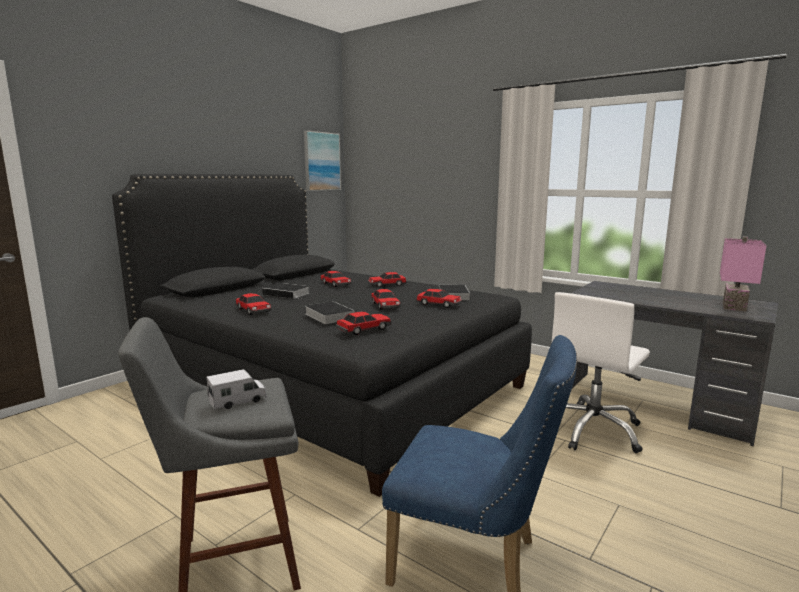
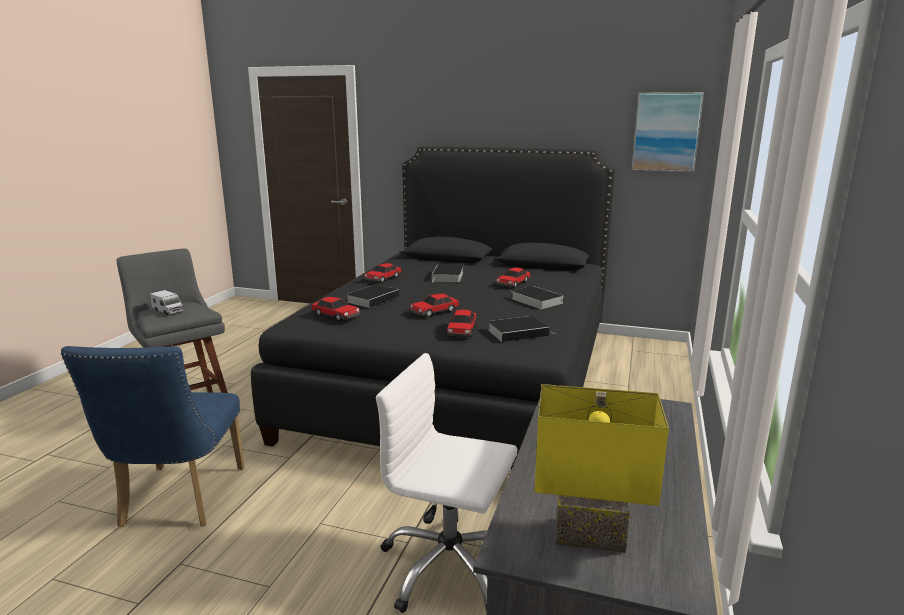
camera: 70 degrees right, 5 degrees up
(386, 285) = (535, 300): toy car -> book
(736, 307) = (588, 537): pink table lamp -> yellow table lamp

